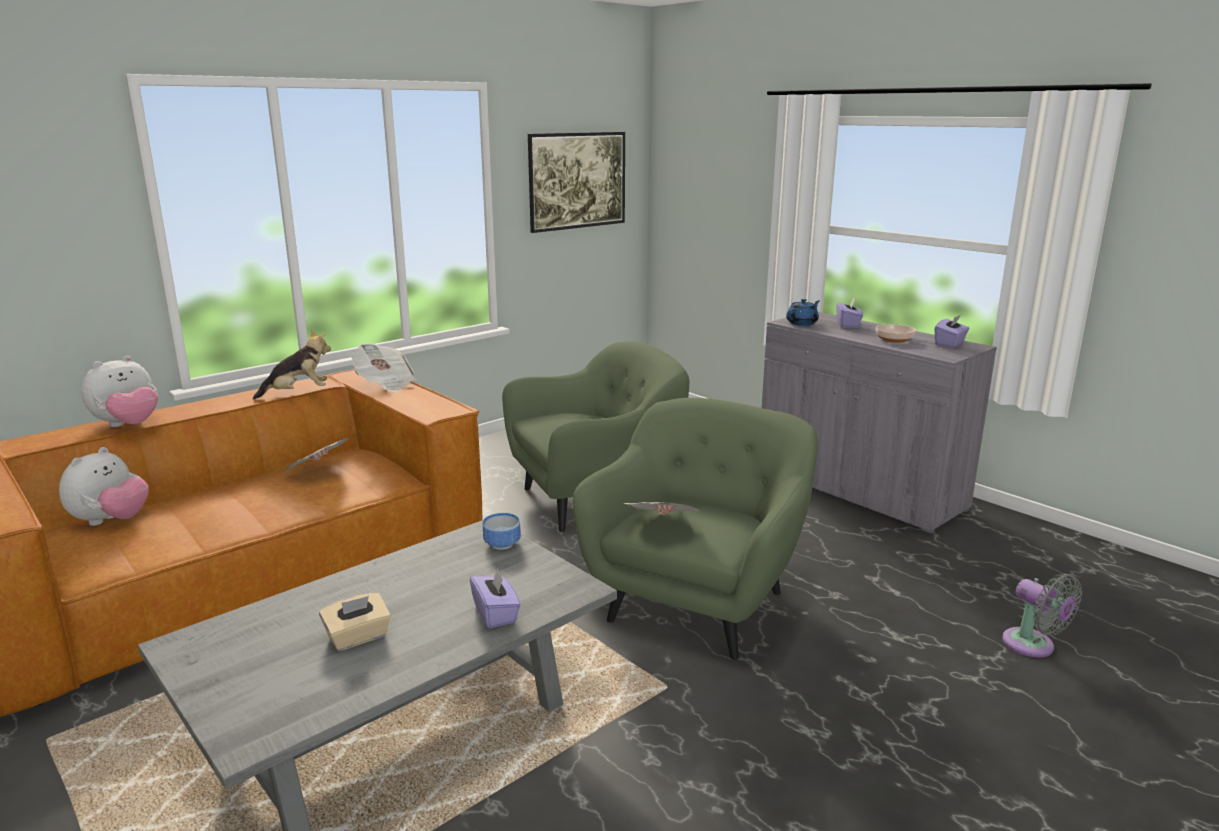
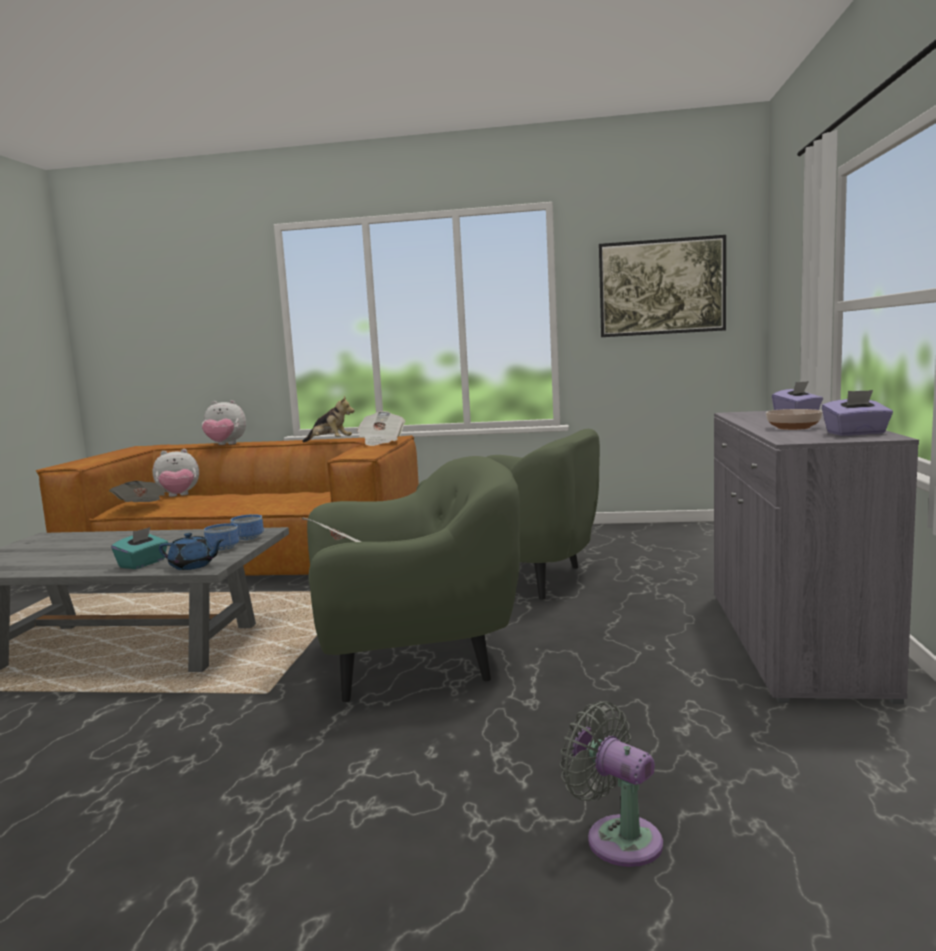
camera: 50 degrees right, 10 degrees down
(316, 471) = (298, 494): newspaper -> newspaper (142, 506)
(358, 637) = (81, 553): beige tissue box -> none
(496, 614) = (143, 564): purple tissue box -> turquoise tissue box
(522, 564) = (224, 549): none -> bowl
(802, 323) = (747, 414): blue teapot -> blue teapot (193, 566)
(1033, 646) = (617, 837): grey fan -> grey fan turned 120 degrees clockwise

